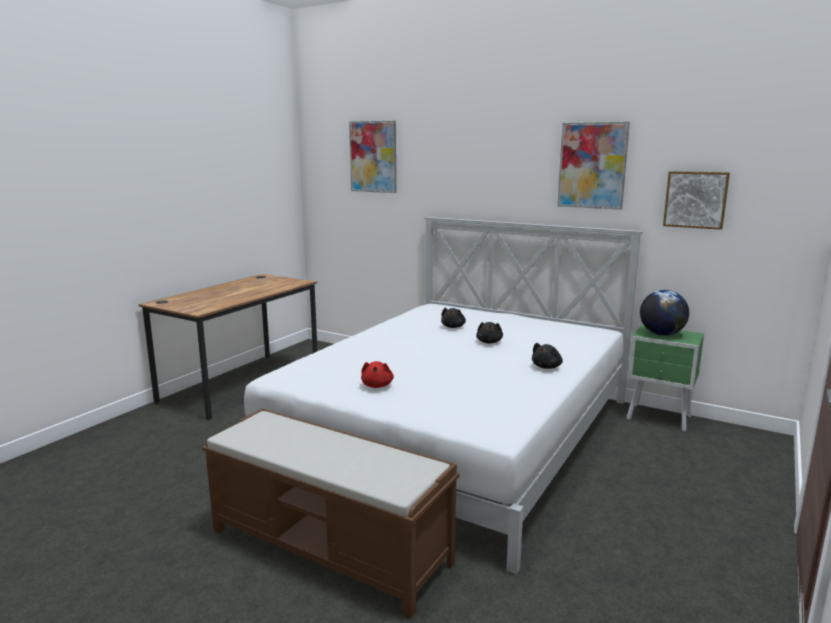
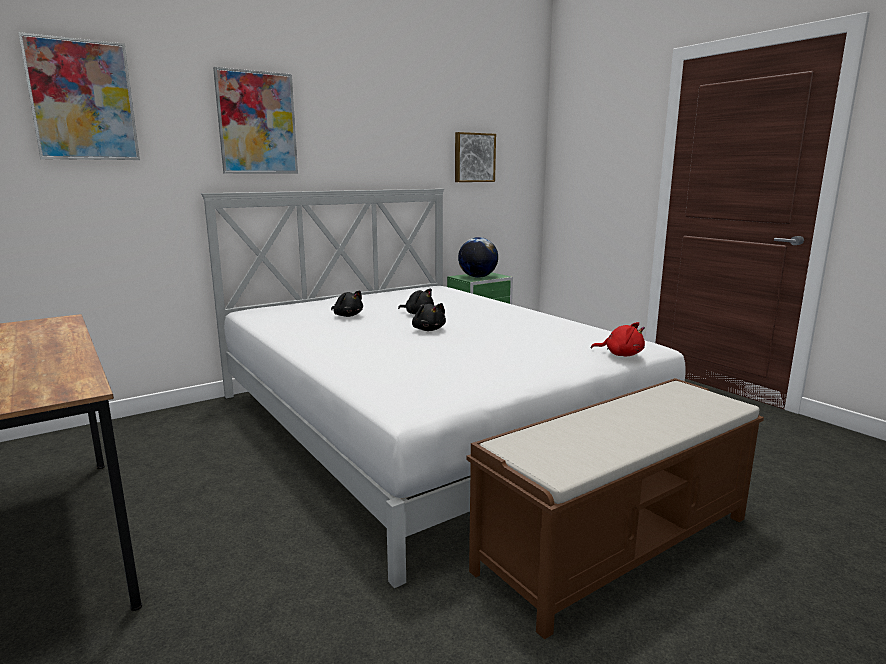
camera: 65 degrees left, 0 degrees up
(377, 385) = (501, 364): red plush toy -> red plush toy (621, 354)
(547, 367) = (509, 311): black plush toy -> black plush toy (428, 330)
(592, 165) = (395, 125): picture -> picture (257, 123)

